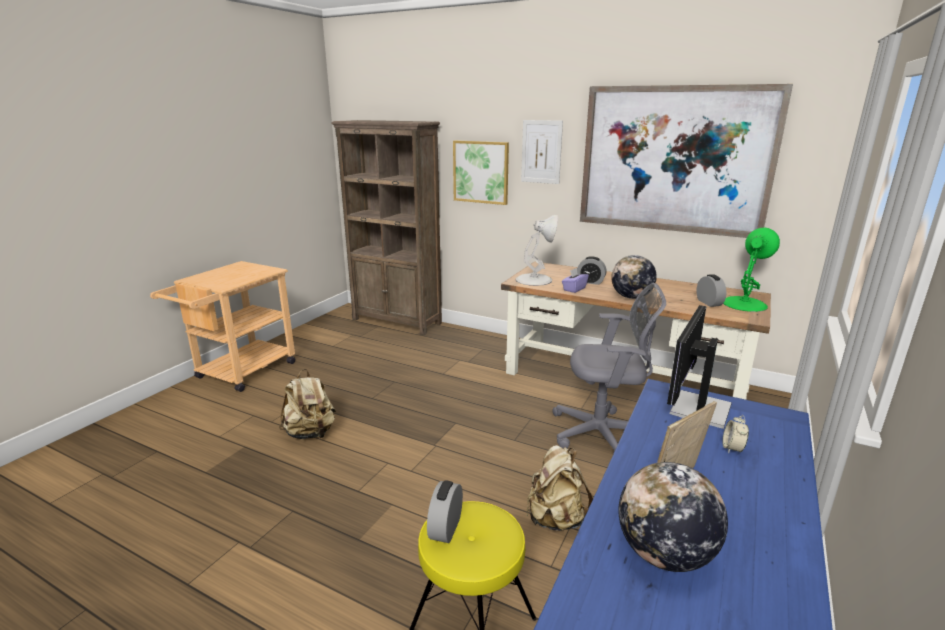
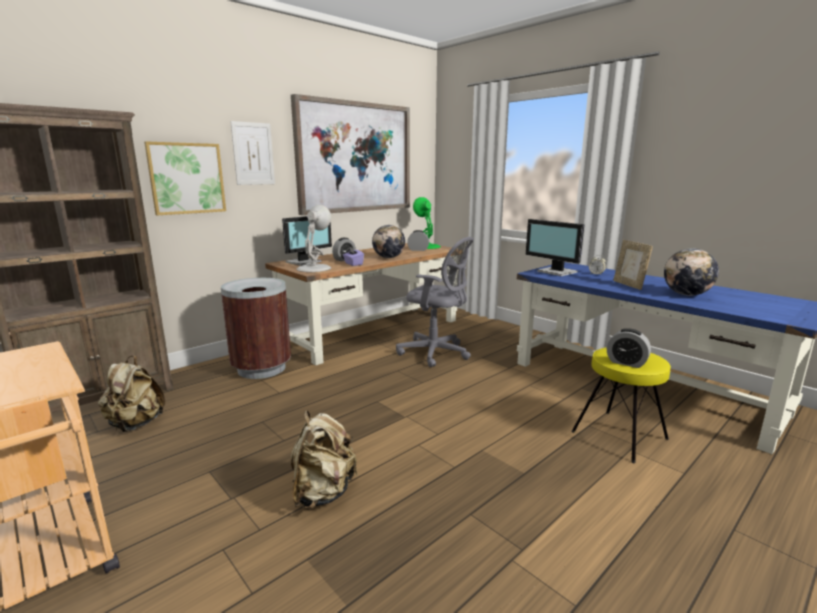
camera: 70 degrees left, 5 degrees down
(480, 353) = (262, 368): none -> brown trash can
(556, 271) = (305, 262): none -> monitor
(556, 519) = (521, 387): beige backpack -> beige backpack (135, 424)
(603, 434) = (436, 353): grey office chair -> grey office chair turned 90 degrees clockwise

